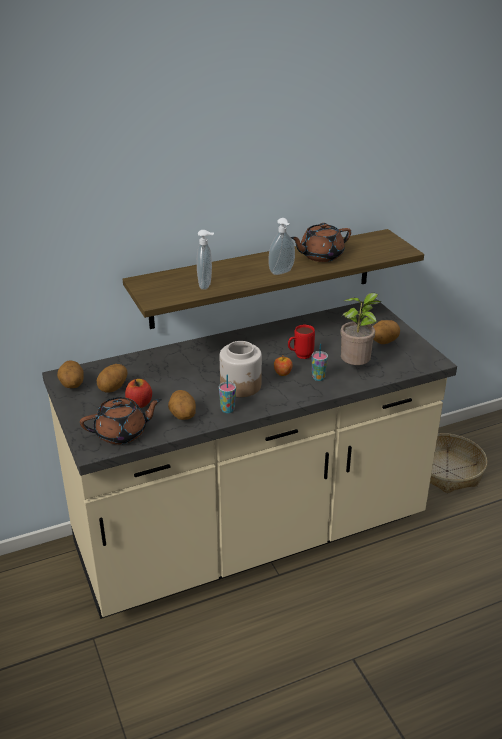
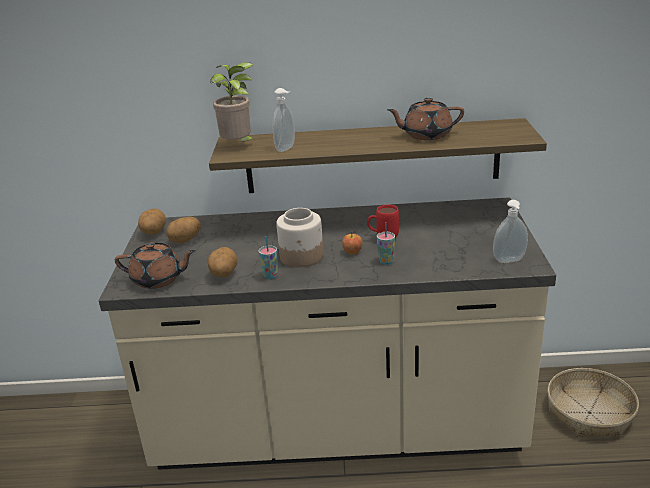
camera: 25 degrees right, 5 degrees down
(139, 403) = (196, 257): apple -> none
(282, 272) = (371, 145): soap dispenser -> soap dispenser (509, 261)
(356, 367) = (435, 258): potted plant -> potted plant (239, 146)
(384, 342) = (486, 238): potato -> none

